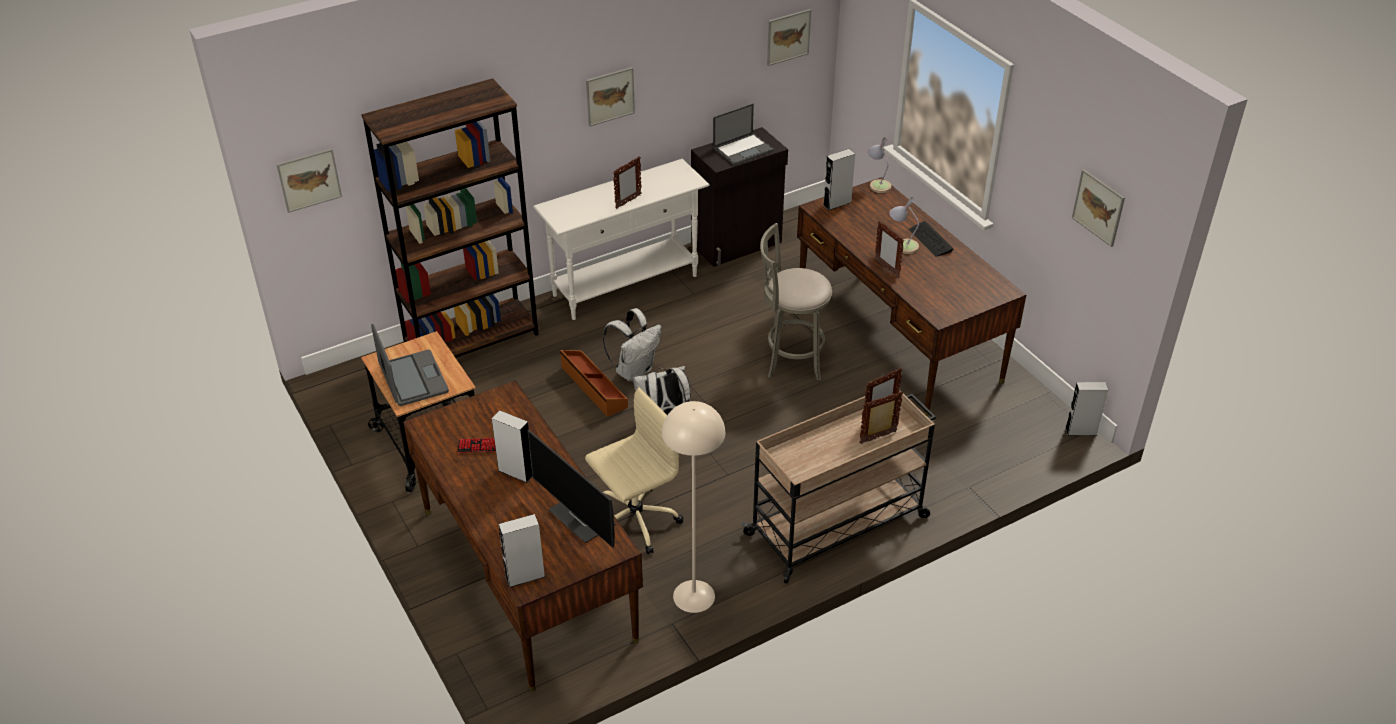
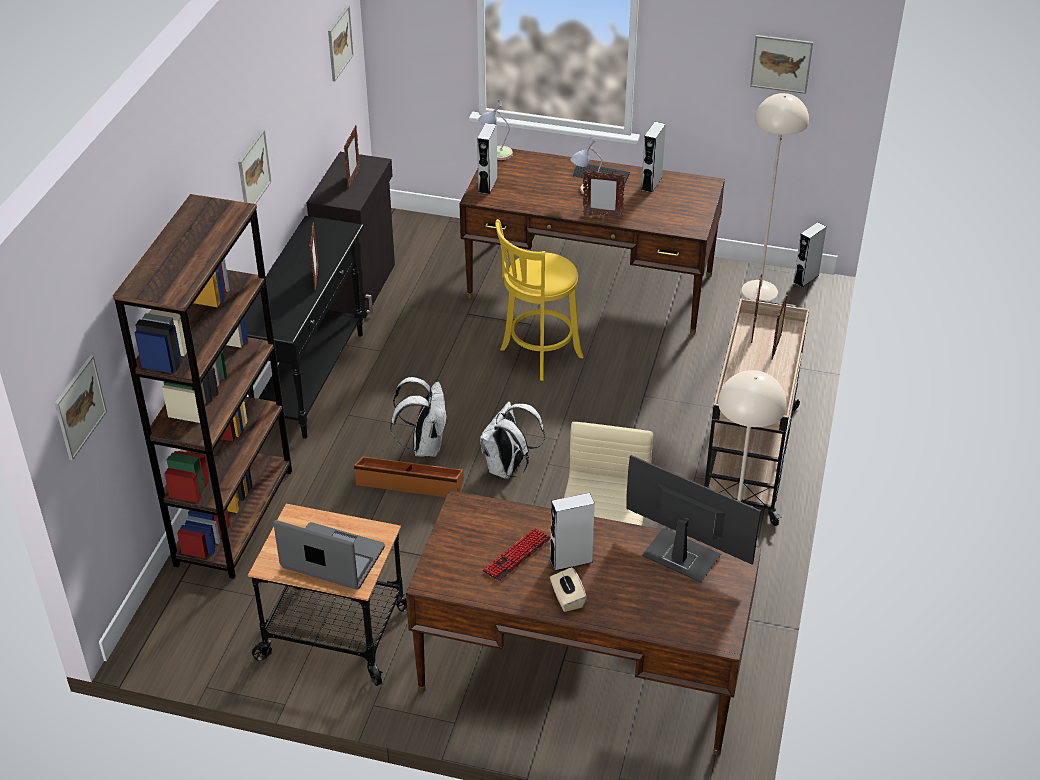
camera: 45 degrees left, 0 degrees up
(479, 492) = (567, 598): none -> beige tissue box
(525, 576) = (708, 633): grey speaker -> grey speaker (651, 183)
(583, 518) = (679, 556): monitor -> monitor turned 150 degrees counterclockwise
(626, 285) = (311, 379): white console table -> black console table
(743, 149) = (353, 178): laptop -> picture frame
(790, 360) = (538, 355): grey stool -> yellow stool
(1027, 417) = (760, 290): none -> beige floor lamp

